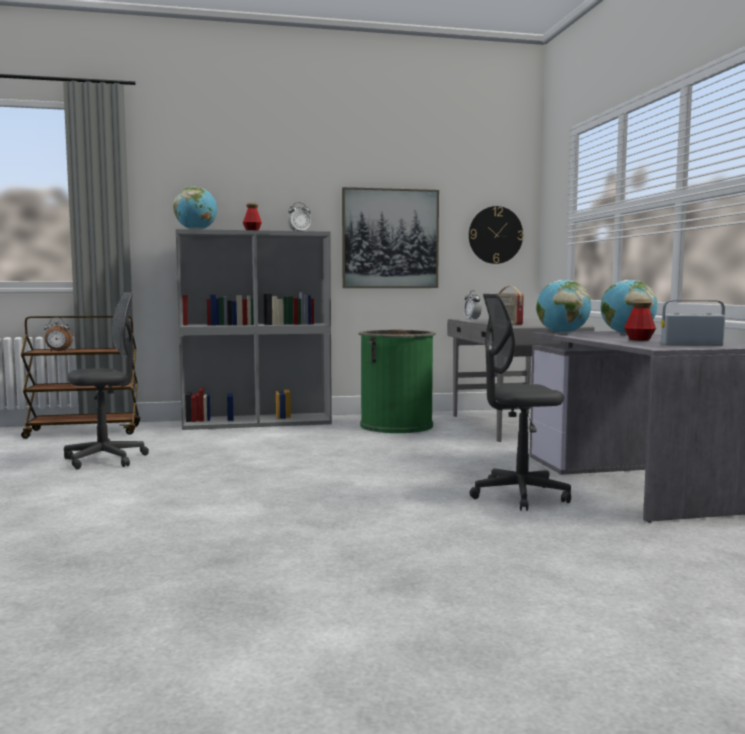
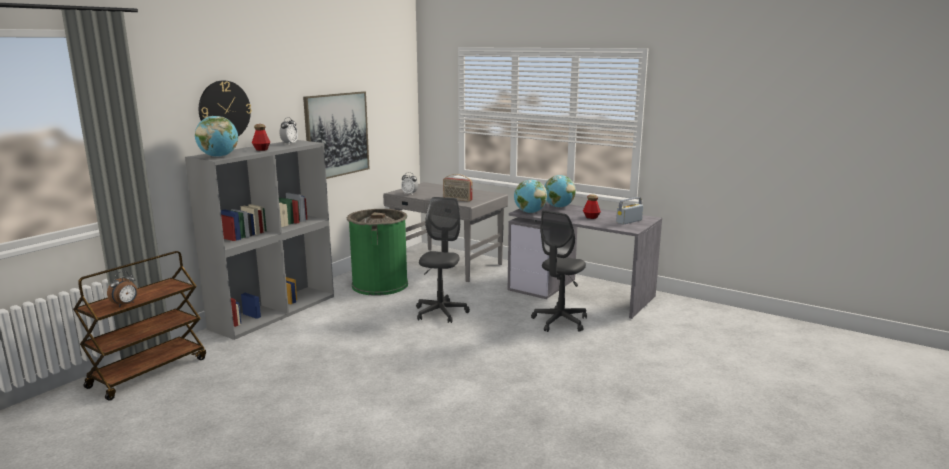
camera: 45 degrees left, 10 degrees up
(105, 460) = (263, 390): grey office chair -> grey office chair (440, 313)
(495, 235) = (396, 121): wall clock -> wall clock (224, 110)

